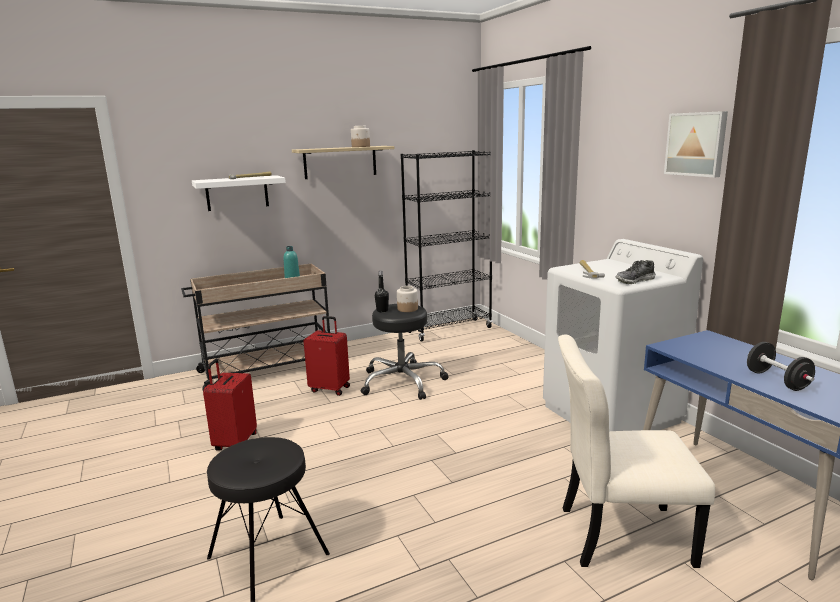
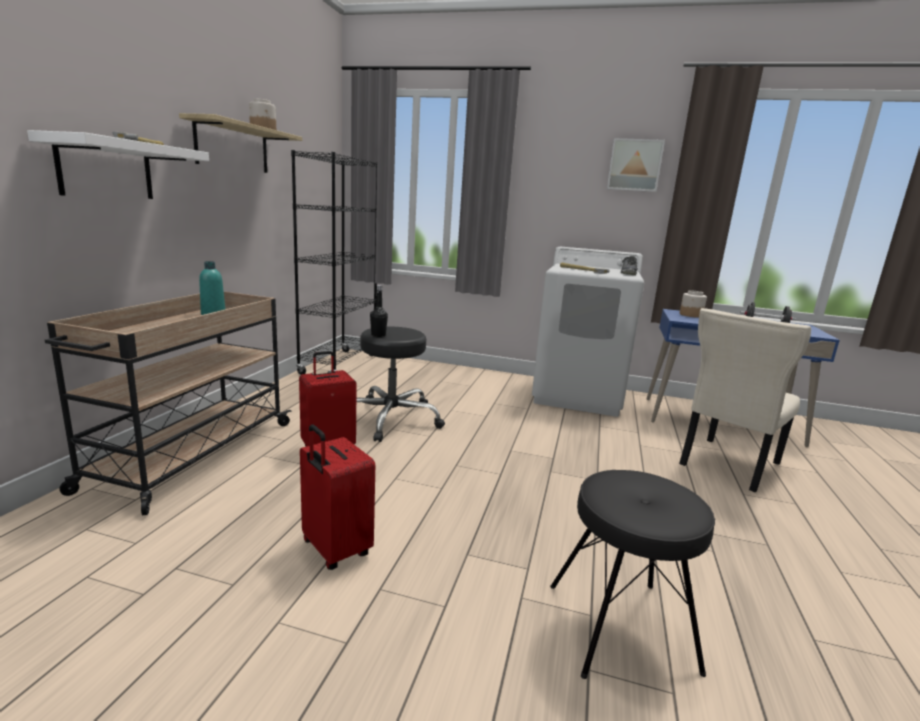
camera: 50 degrees left, 0 degrees up
(407, 309) = (398, 330): jar -> jar (690, 315)

